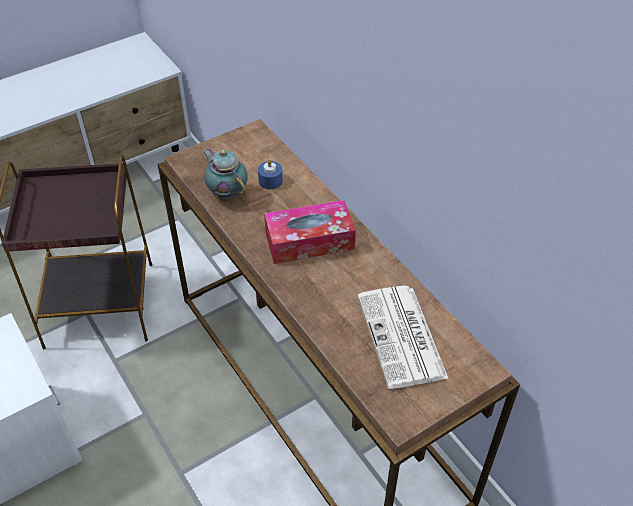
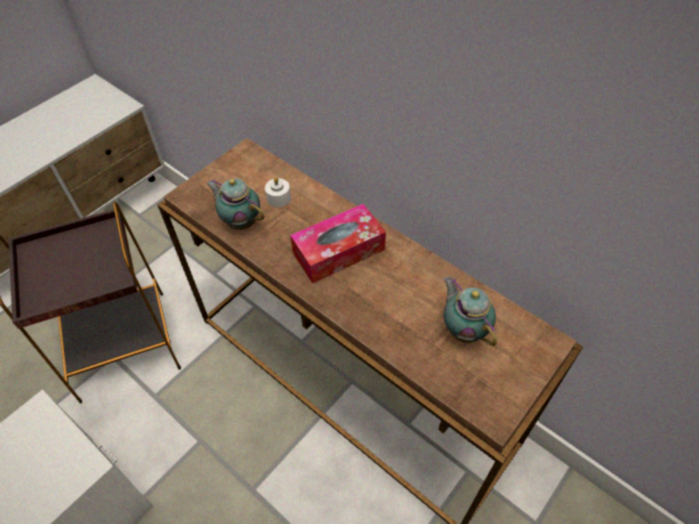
camera: 15 degrees left, 5 degrees up
(270, 181) = (278, 198): blue candle -> white candle
(402, 337) = (463, 329): newspaper -> teapot

